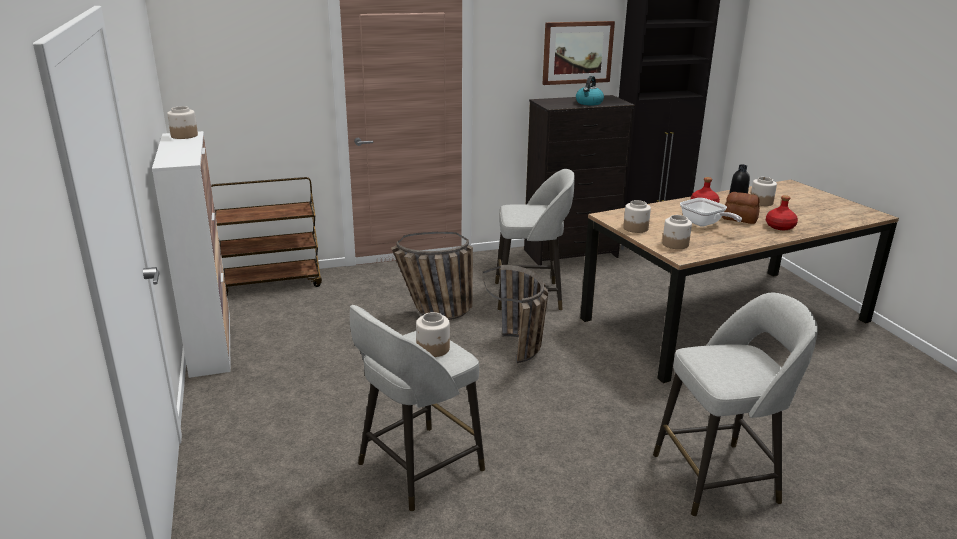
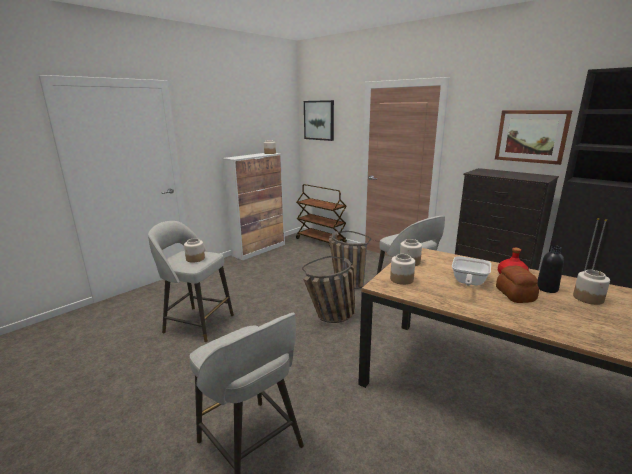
camera: 60 degrees right, 5 degrees down
(218, 50) = (319, 120): none -> picture
(589, 103) = (511, 175): kettle -> none
(779, 226) = (537, 316): red bottle -> none

